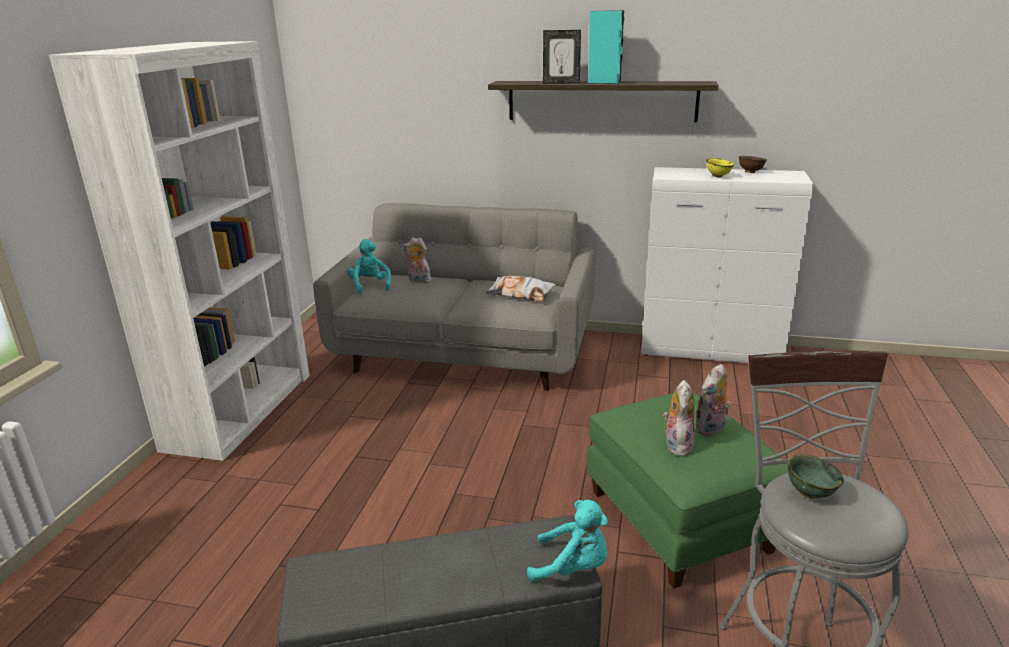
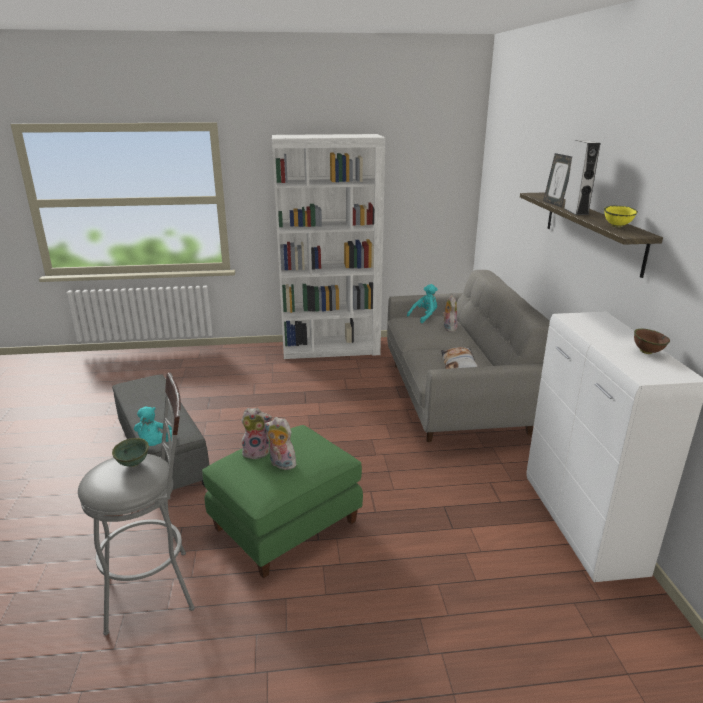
camera: 70 degrees right, 0 degrees up
(604, 83) = (576, 211): turquoise speaker -> grey speaker
(718, 176) = (601, 338): yellow bowl -> yellow bowl (617, 226)

